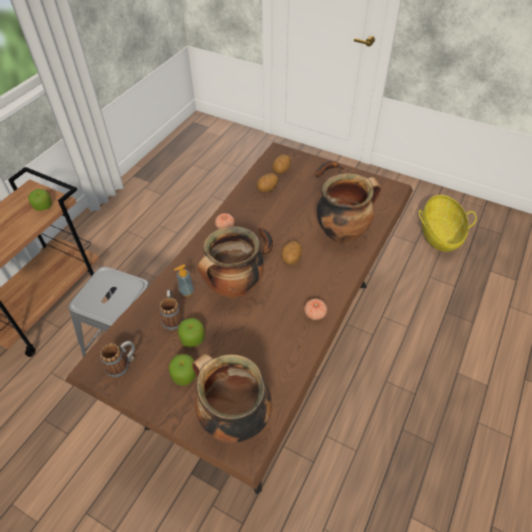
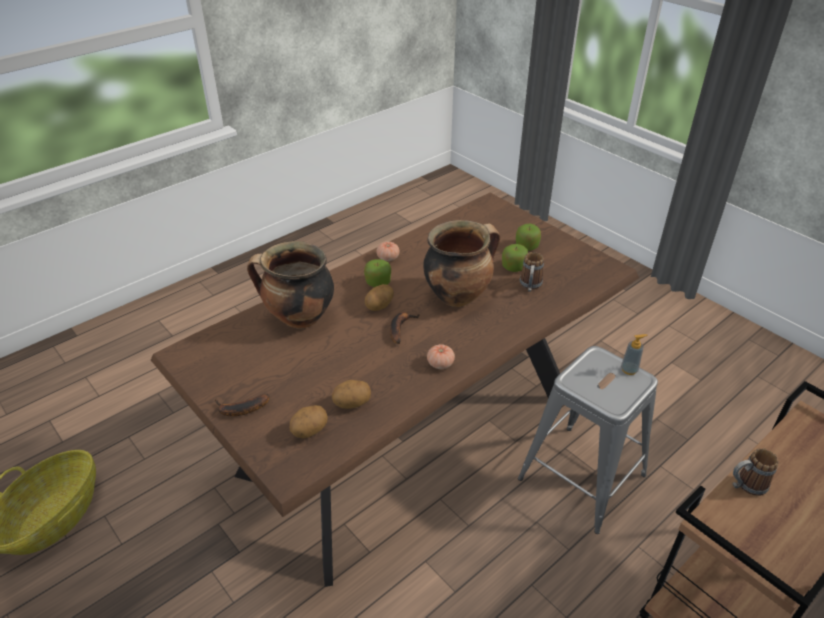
camera: 160 degrees left, 10 degrees down
(43, 206) = (736, 518): apple -> apple (378, 283)
(123, 365) = (583, 264): mug -> mug (745, 485)
(186, 291) = (510, 305): soap dispenser -> soap dispenser (629, 370)
(233, 418) = (493, 217): cooking pot -> none

